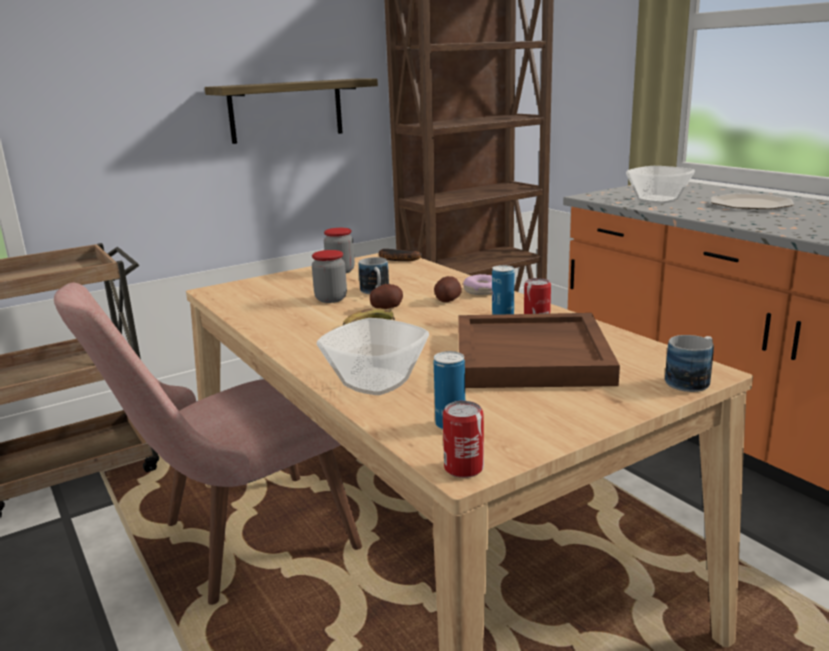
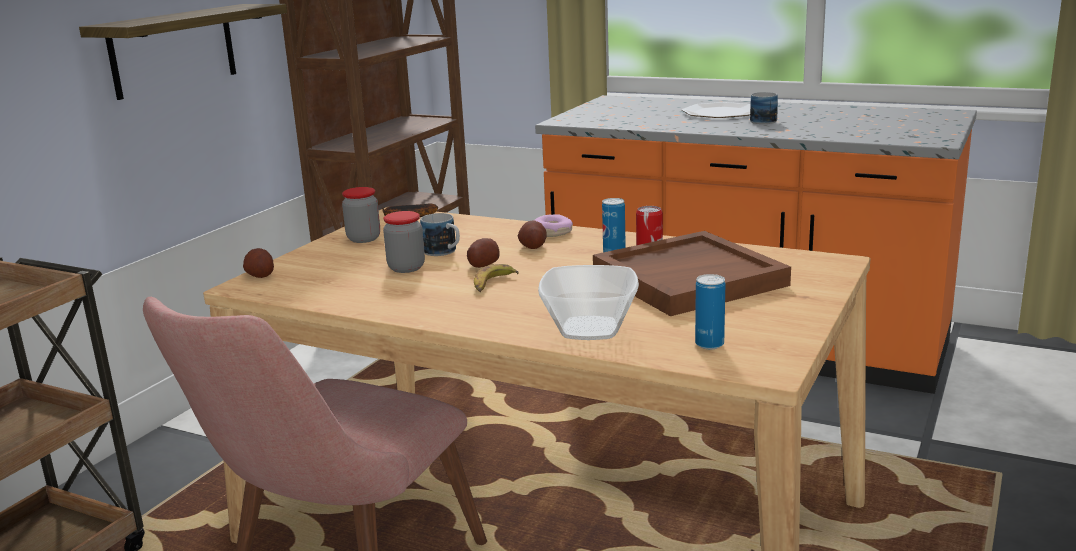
camera: 30 degrees left, 0 degrees up
(235, 285) = (260, 275): none -> potato
(463, 468) = (769, 370): can -> none
(658, 200) = (635, 118): bowl -> none
(692, 380) = (835, 269): mug -> mug (764, 120)

